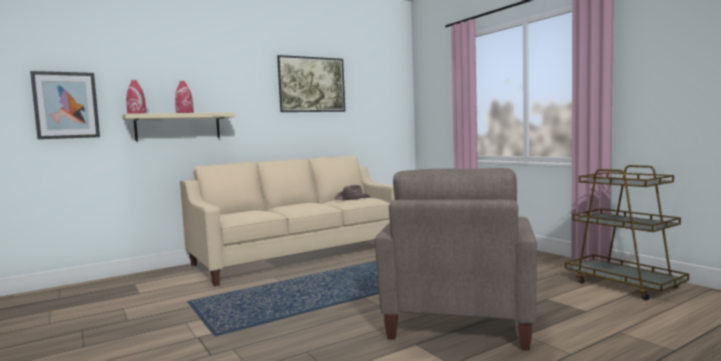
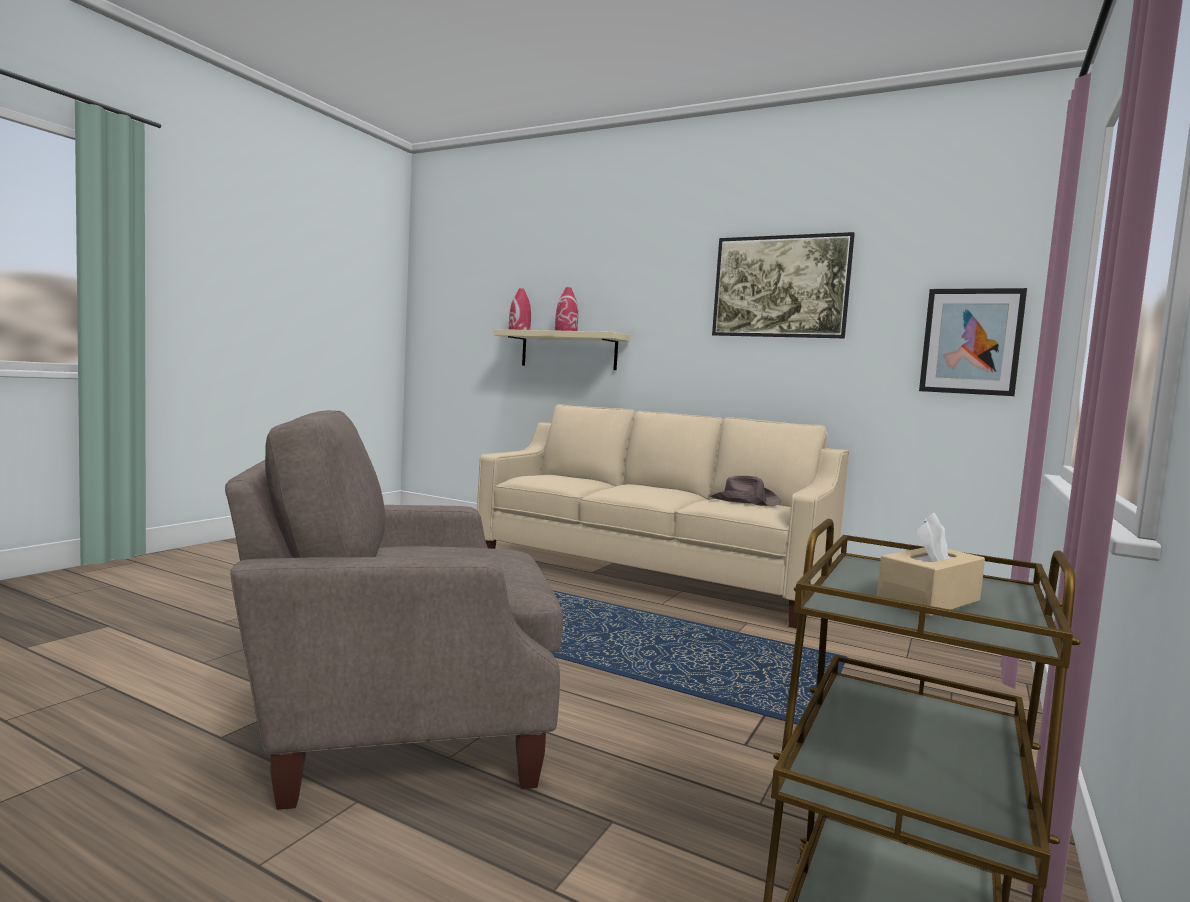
camera: 60 degrees right, 0 degrees up
(66, 105) = (469, 319): picture -> picture (971, 341)
(630, 181) = (928, 600): none -> beige tissue box

